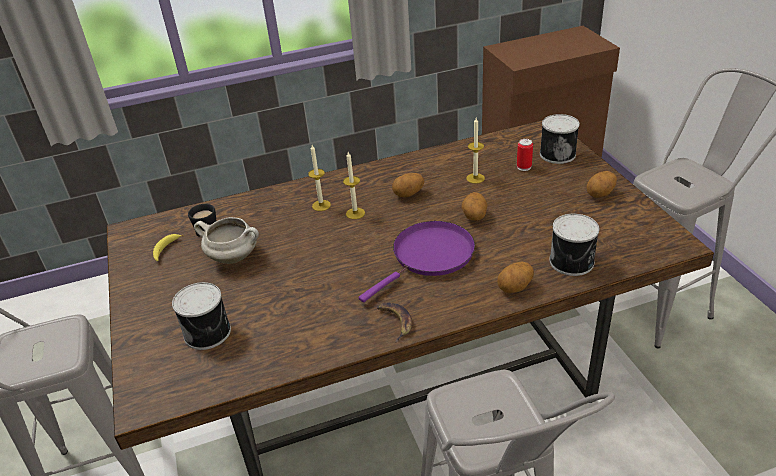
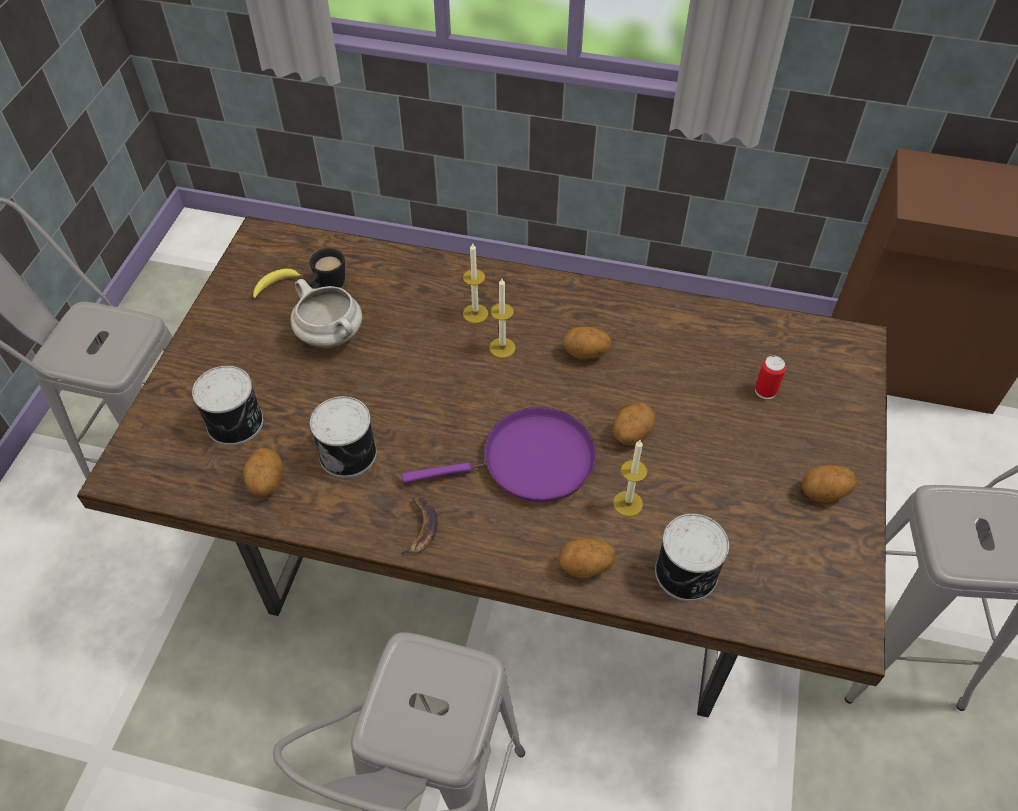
camera: 30 degrees right, 15 degrees up
(264, 352) = (266, 482): none -> potato
(475, 178) = (687, 374): candle -> candle (627, 503)
(557, 153) = (831, 394): can -> can (349, 453)

